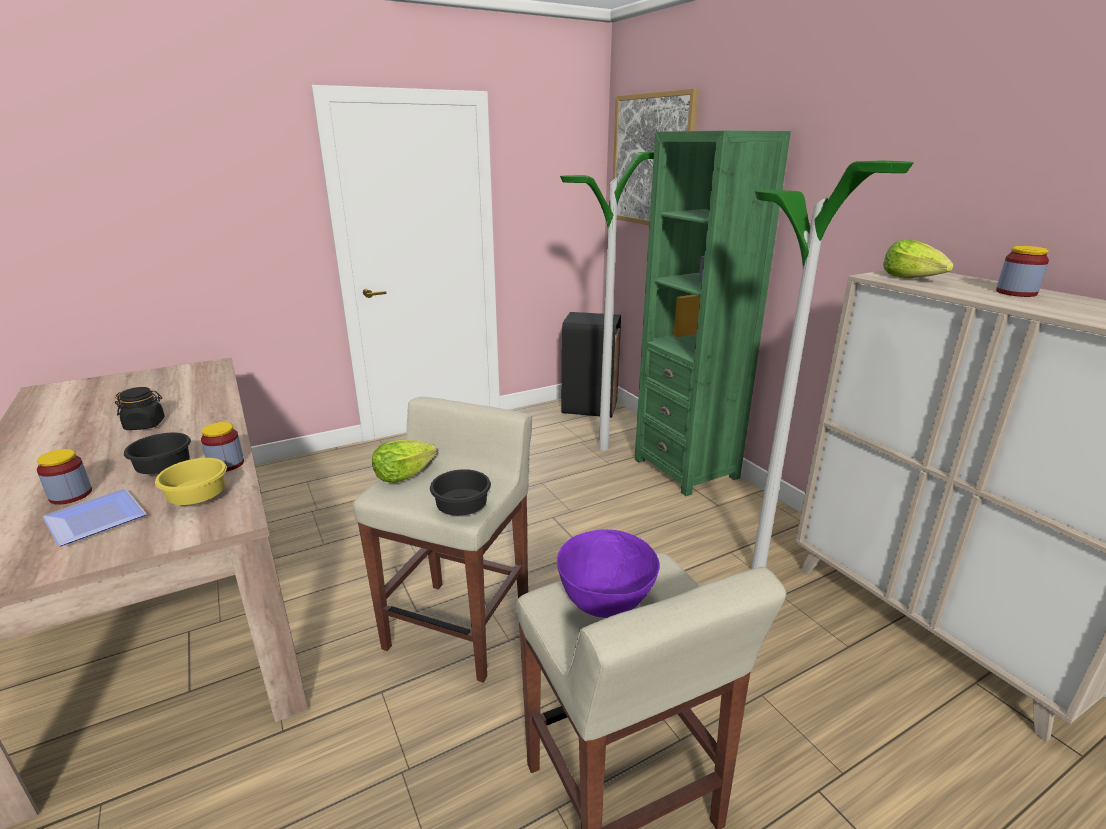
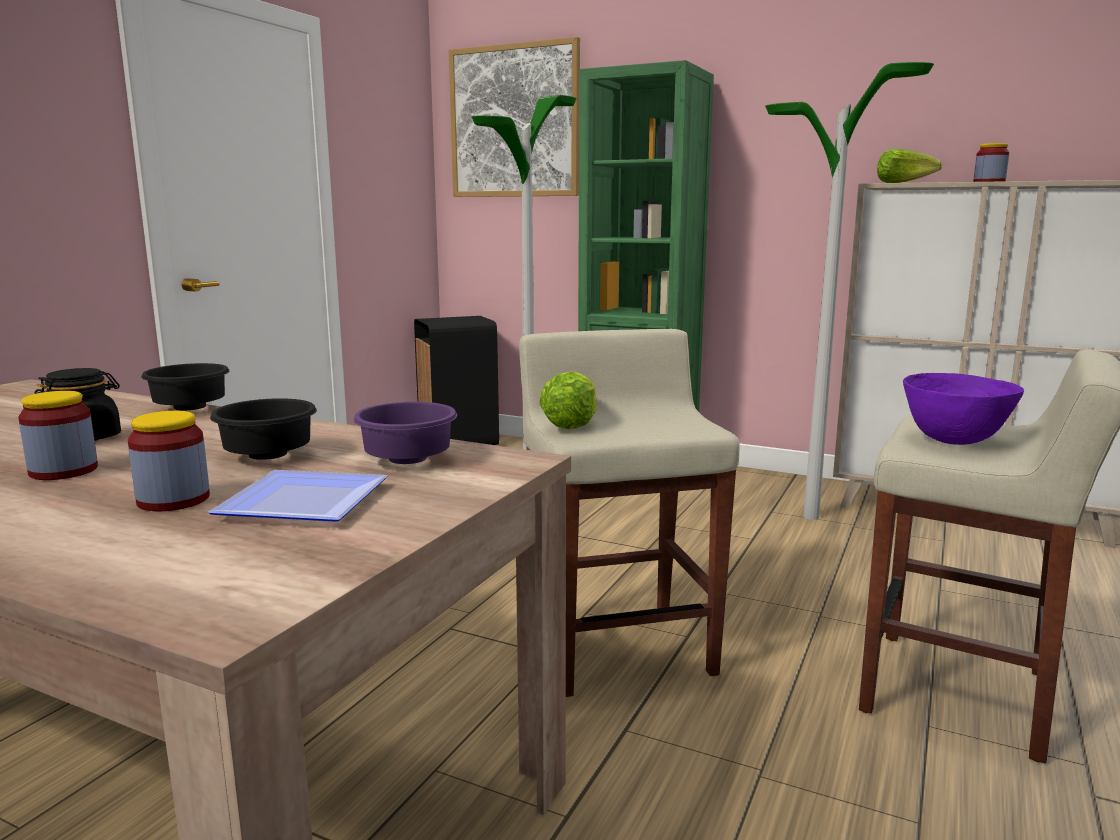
camera: 35 degrees left, 10 degrees down
(198, 497) = (405, 460): yellow bowl -> purple bowl
(226, 464) = (356, 437): jar -> jar (63, 471)
(464, 509) = (696, 428): black bowl -> black bowl (193, 408)

